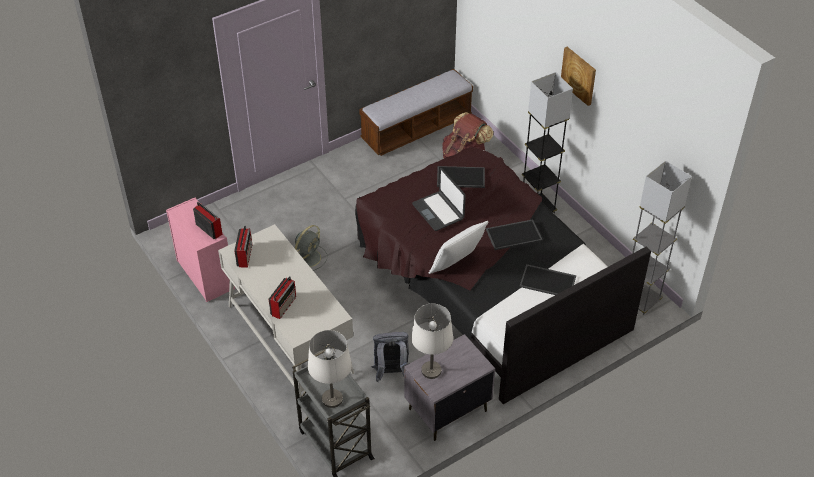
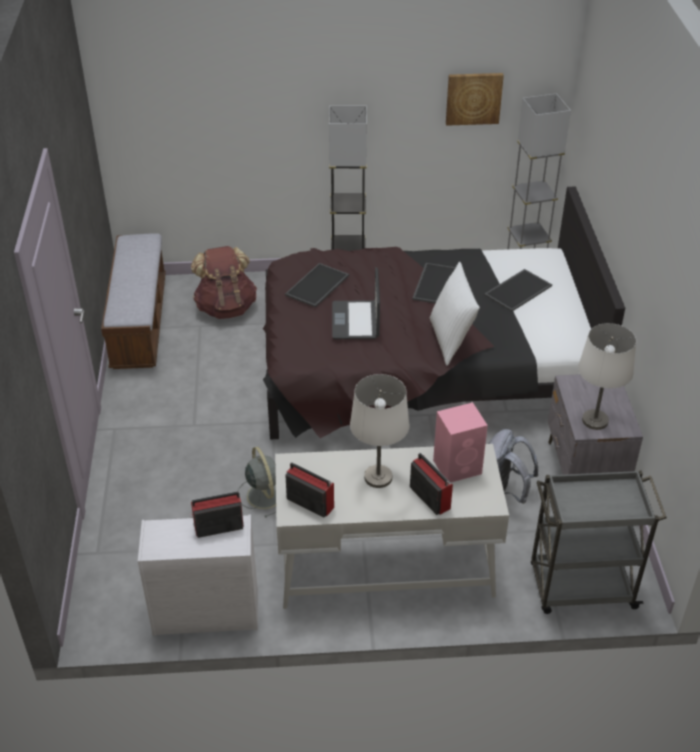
camera: 60 degrees left, 5 degrees down
(205, 274) = (204, 612): pink dresser -> white dresser
(319, 309) = (458, 466): none -> pink speaker
(332, 399) = (618, 506): white table lamp -> white table lamp (378, 477)
(438, 211) = (356, 321): laptop -> laptop turned 90 degrees clockwise
(579, 75) = (348, 96): picture -> picture (473, 98)

